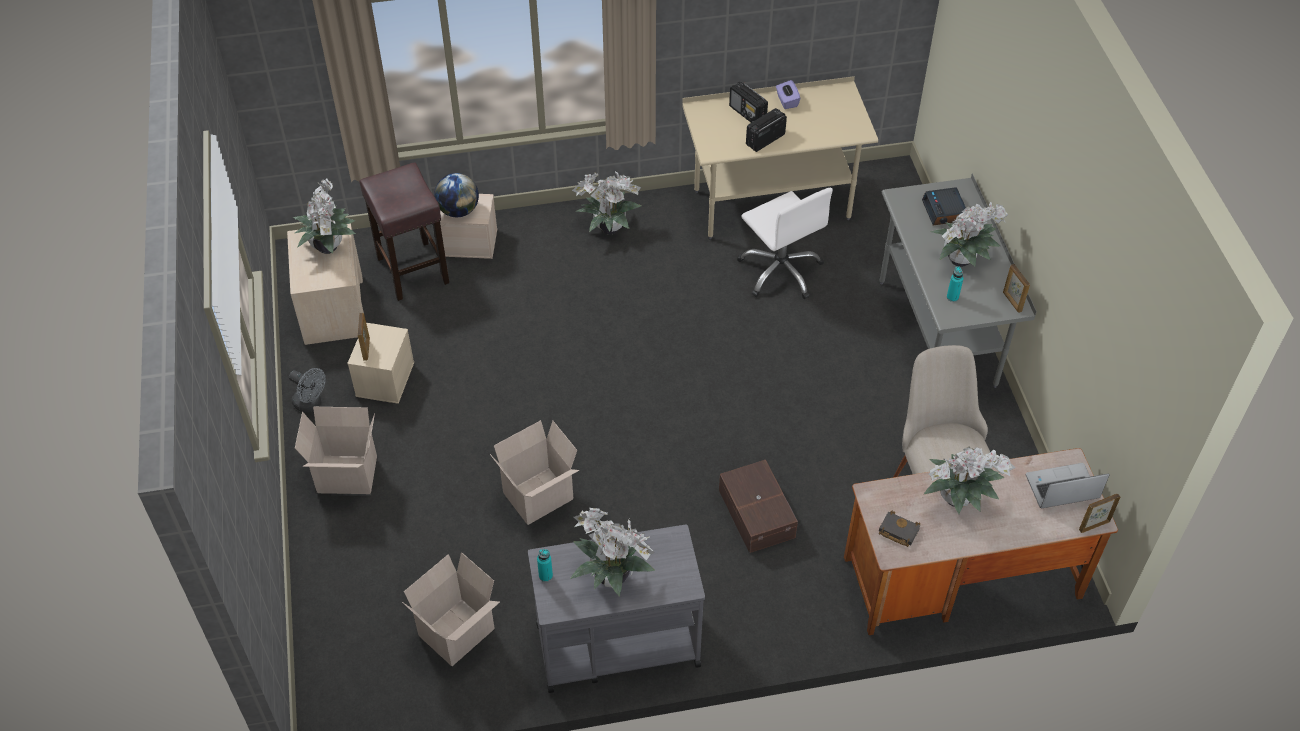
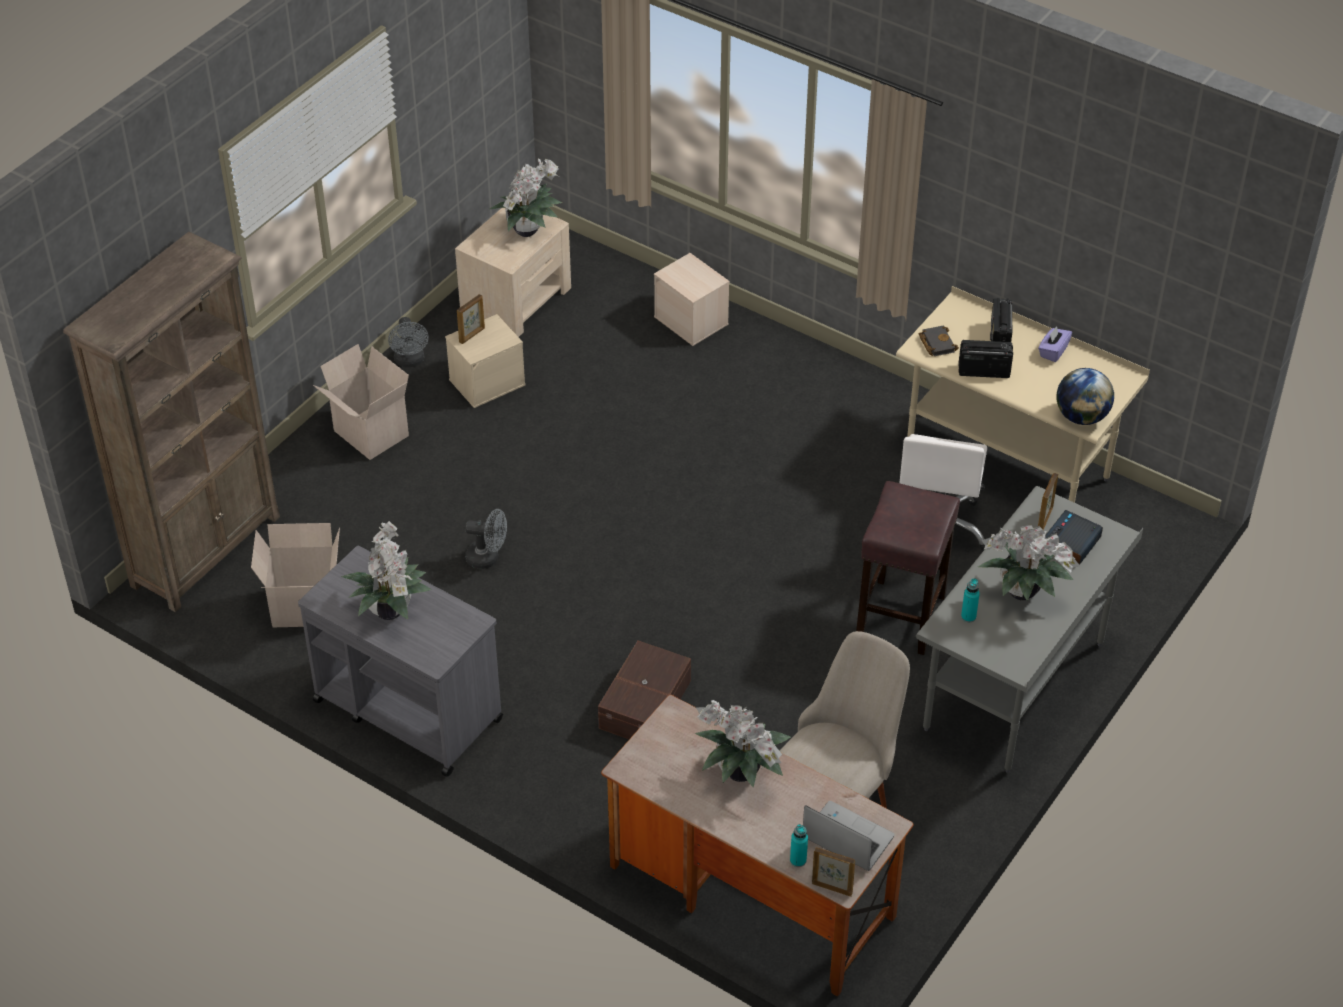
camera: 45 degrees right, 5 degrees down
(332, 651) = (207, 550): none -> brown bookcase
(412, 269) = (615, 310): brown stool -> brown stool (901, 615)
(458, 210) = (682, 275): globe -> globe (1081, 416)
(538, 498) = (488, 558): cardboard box -> grey fan
(545, 576) = (345, 572): turquoise bottle -> turquoise bottle (798, 860)
(607, 228) = (825, 387): potted plant -> none
(897, 531) = (655, 756): black book -> black book (936, 343)
(1012, 302) = (1020, 660): picture frame -> picture frame (1044, 519)

